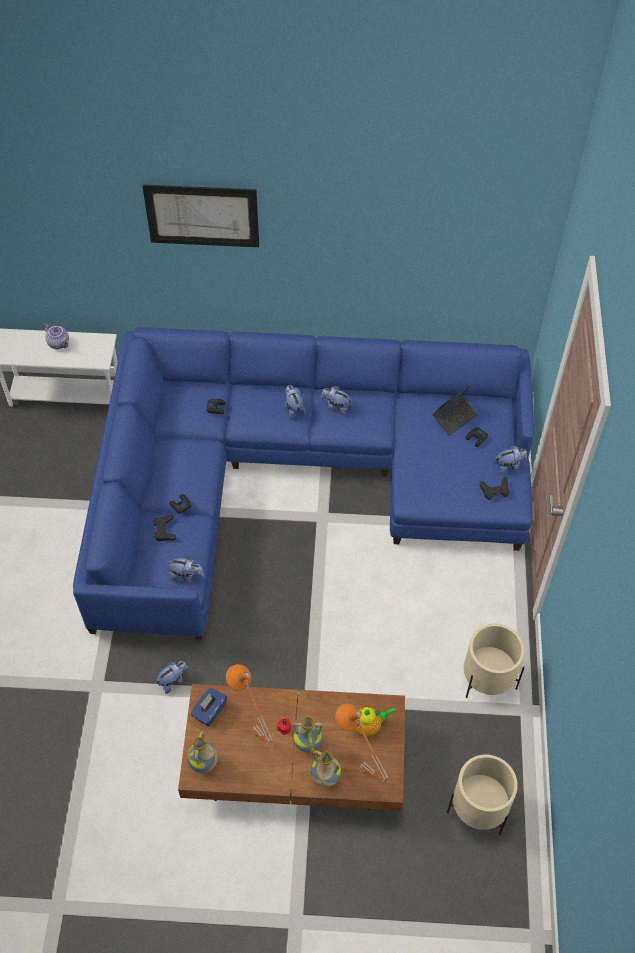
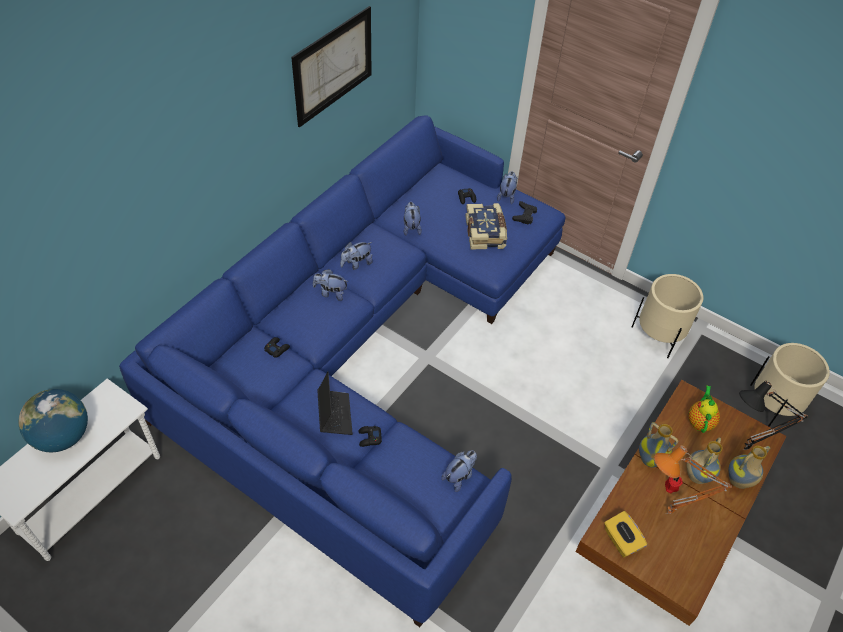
camera: 60 degrees left, 5 degrees down
(59, 343) = (63, 437): teapot -> globe
(164, 530) = (390, 467): black game controller -> none
(173, 681) = (525, 573): plush toy -> plush toy (411, 227)
(202, 215) = (154, 151): picture -> picture (333, 66)
(204, 764) = (679, 576): vase -> vase (650, 459)
(209, 711) = (621, 540): blue tissue box -> yellow tissue box
(360, 774) = (745, 452): orange table lamp -> black table lamp
(445, 473) = (486, 233): none -> book
(454, 417) = (435, 199): laptop -> laptop (334, 415)

